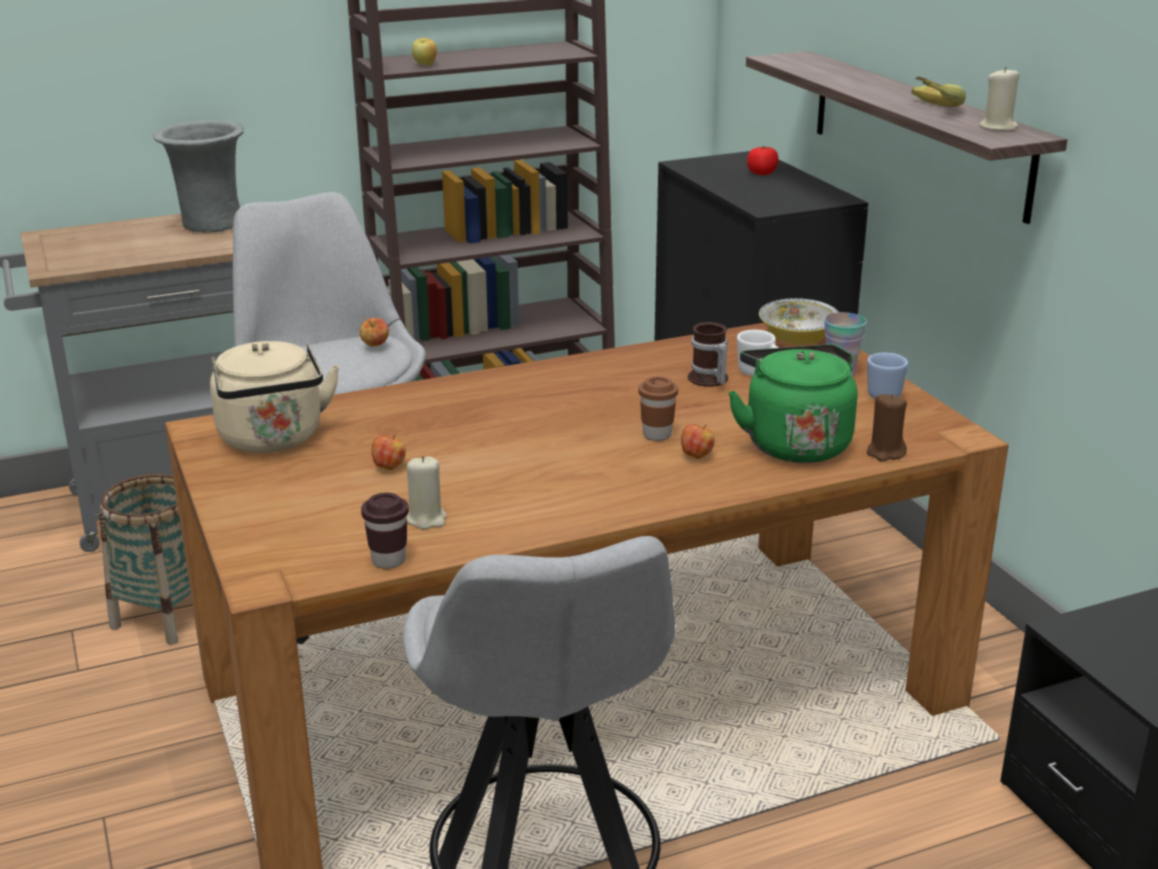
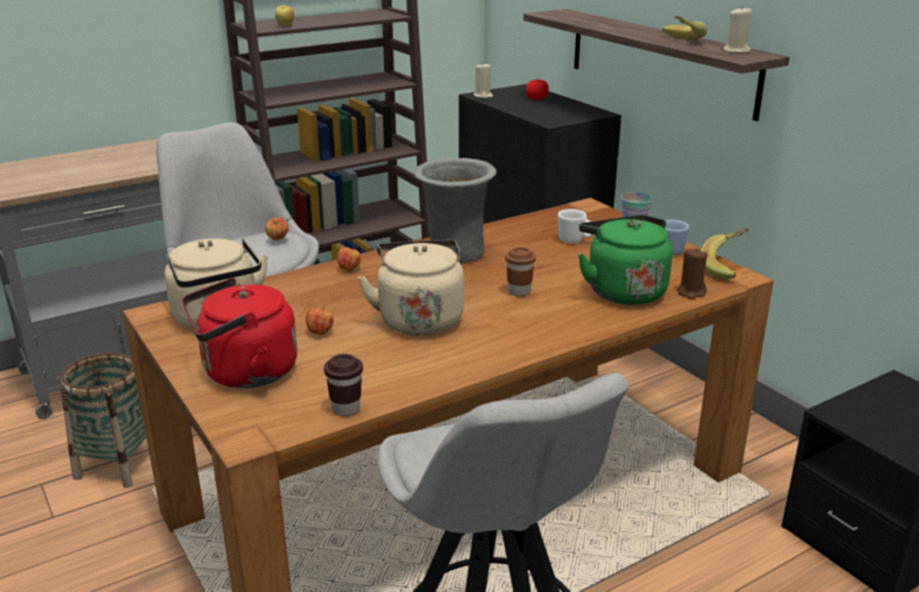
camera: 10 degrees left, 0 degrees up
(209, 225) = (124, 155): grey vase -> grey vase (454, 253)
(284, 508) = (244, 373): none -> red kettle
(427, 519) = (365, 372): beige candle -> beige candle (483, 96)
(517, 459) = (419, 318): none -> beige kettle
(696, 456) = (555, 305): apple -> apple (349, 269)
(708, 380) = (540, 248): mug -> none
(797, 339) = (591, 215): bowl -> none
(952, 423) = (728, 268): none -> banana

